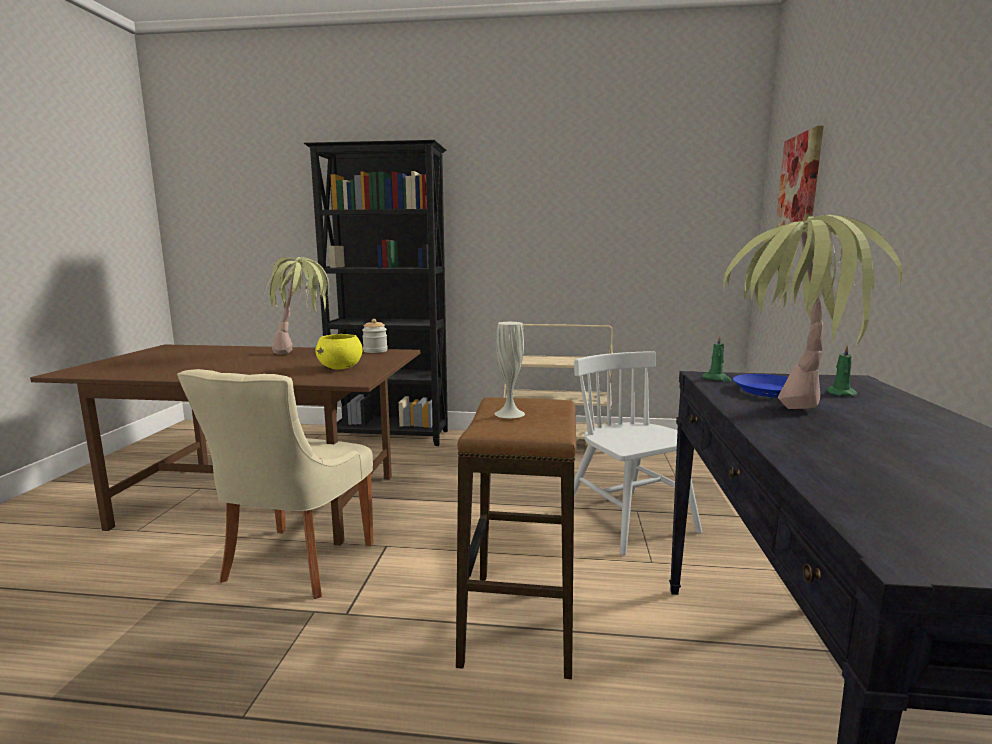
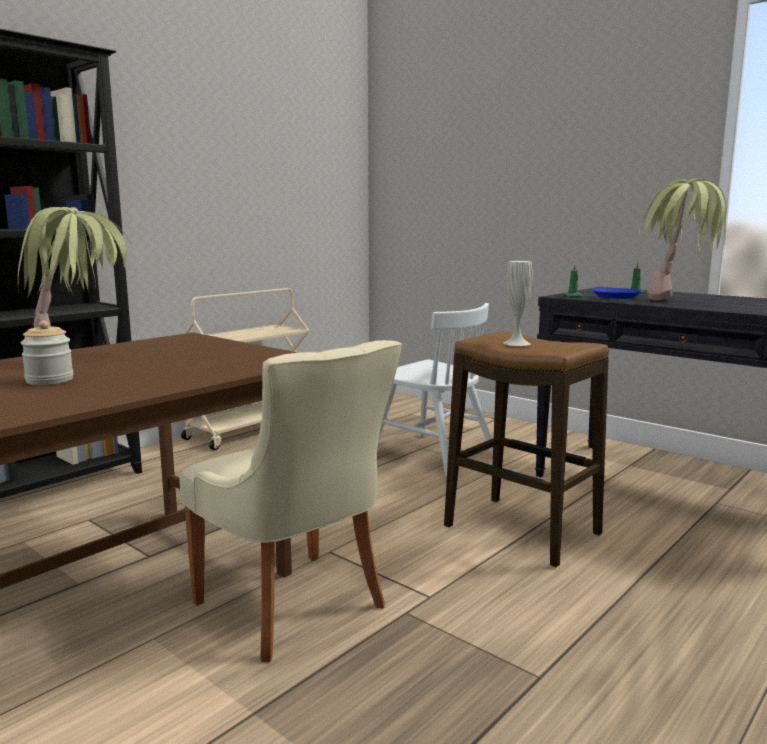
camera: 55 degrees left, 0 degrees up
(341, 368) = (217, 356): yellow bowl -> none
(375, 351) = (154, 341): jar -> jar (49, 380)
(629, 520) = (432, 455): white chair -> white chair turned 150 degrees counterclockwise
(799, 185) = (434, 153): picture -> none

